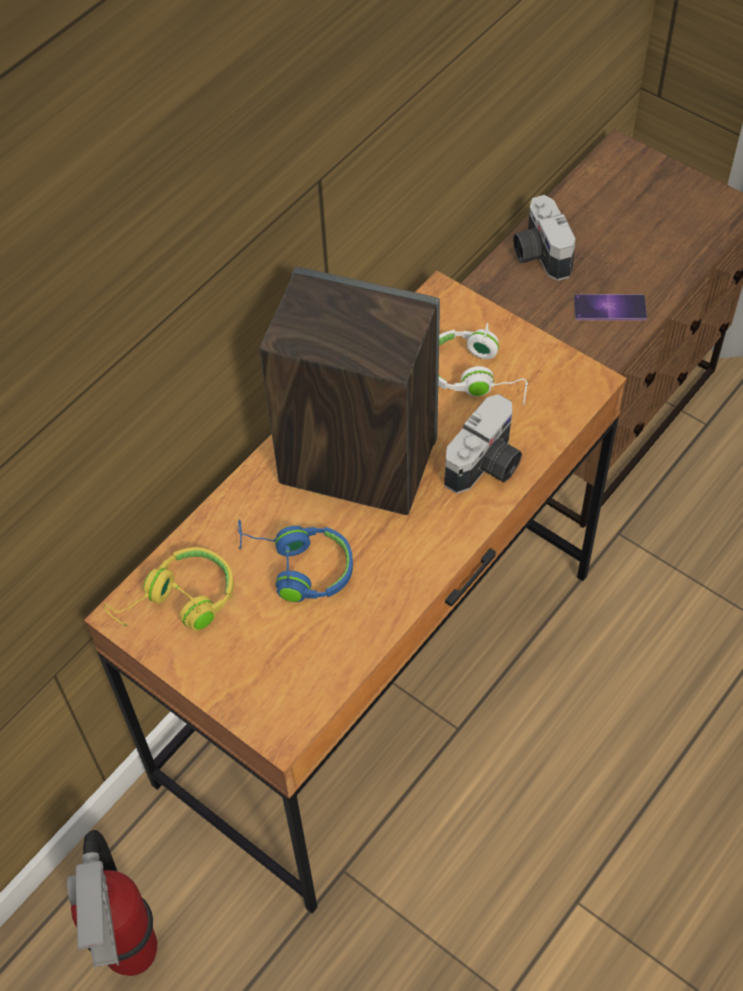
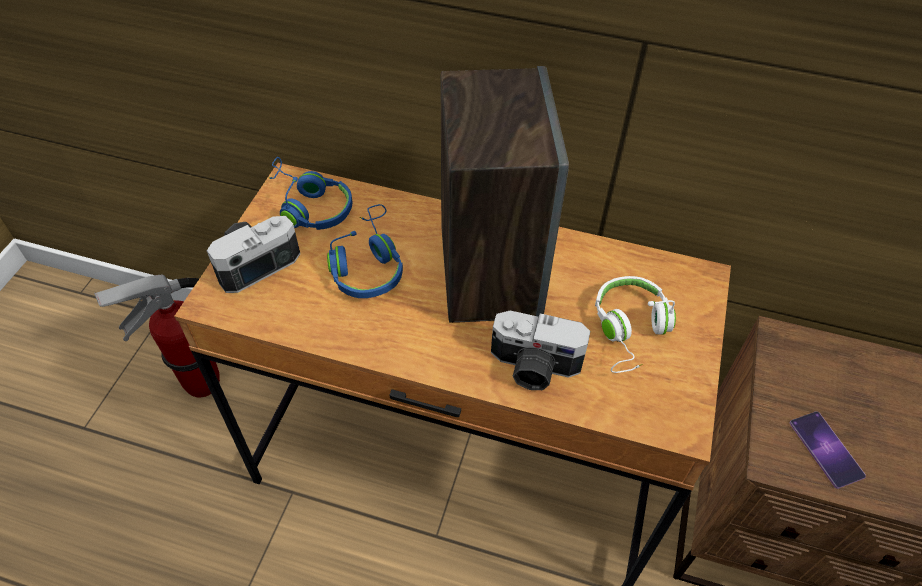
camera: 65 degrees right, 5 degrees down
(178, 602) = (309, 206): yellow headphones -> blue headphones
(539, 254) = (844, 367): camera -> camera (254, 261)

